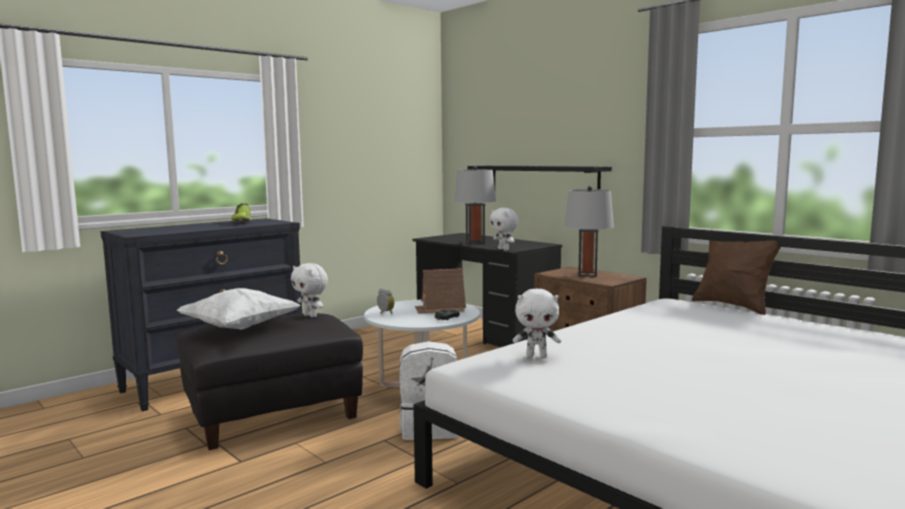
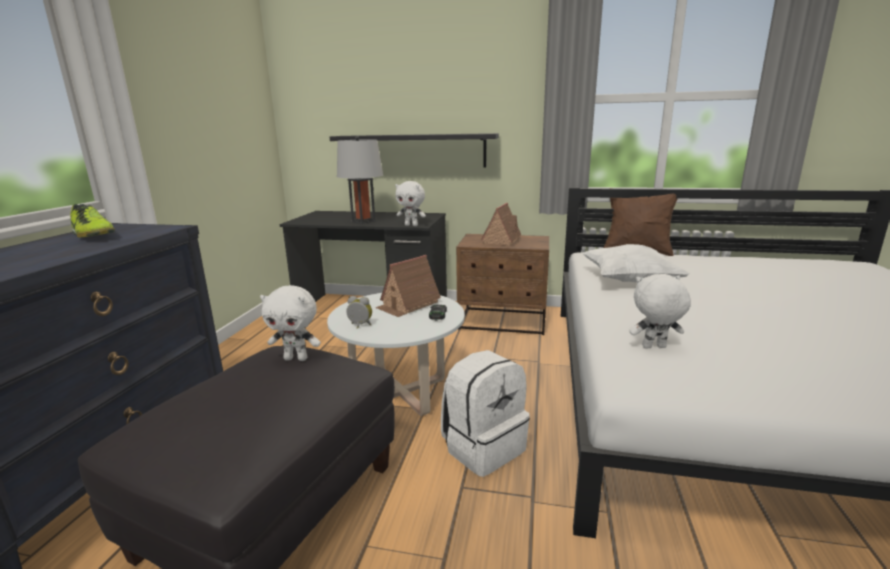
camera: 35 degrees left, 10 degrees up
(240, 327) = (224, 416): white pillow -> white pillow (629, 280)
(536, 356) = (654, 347): white plush toy -> white plush toy turned 150 degrees counterclockwise
(587, 274) = (502, 240): grey table lamp -> toy house

